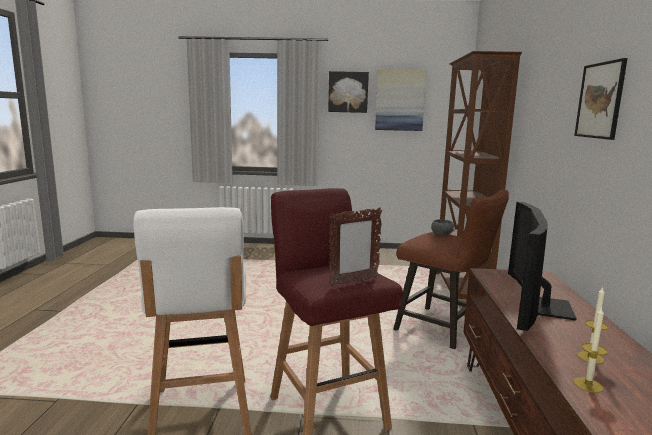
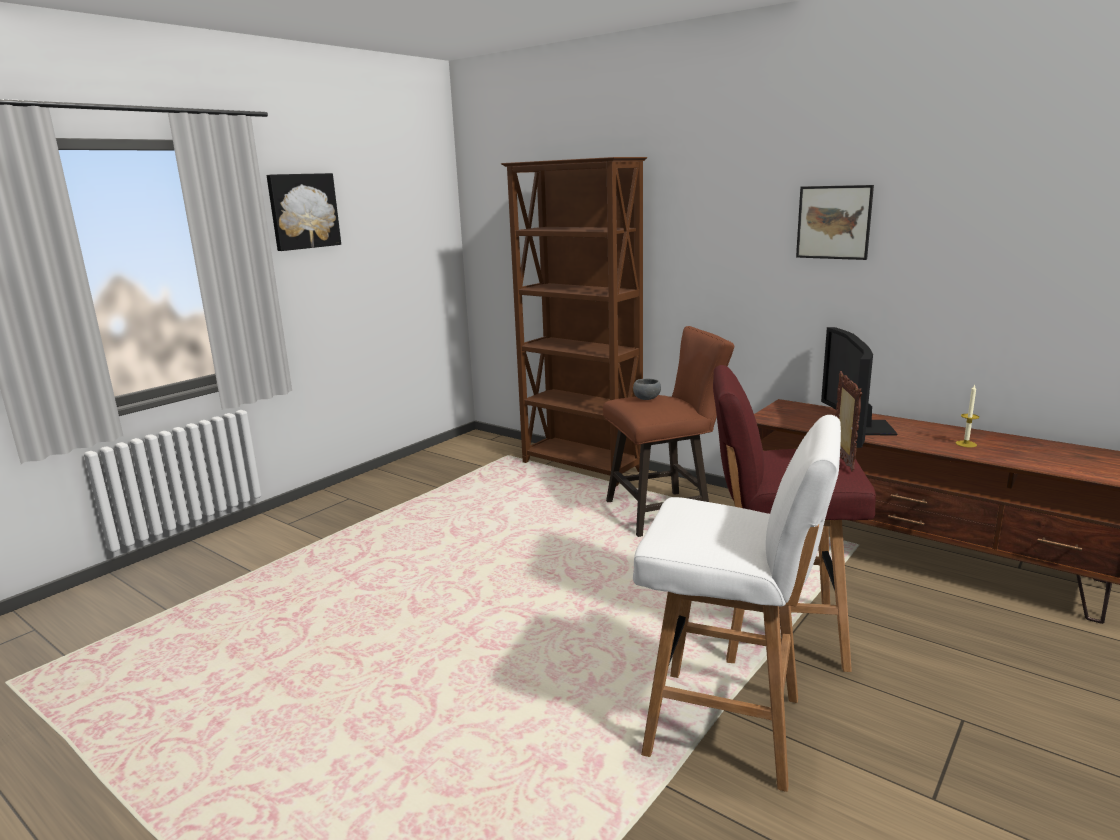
camera: 55 degrees left, 5 degrees up
(400, 100) = (379, 218): picture -> none
(537, 306) = (859, 427): television -> television turned 45 degrees clockwise
(588, 385) = (1009, 458): candle -> none

